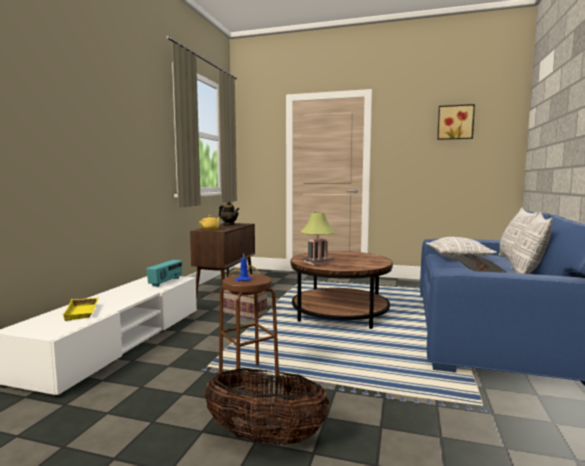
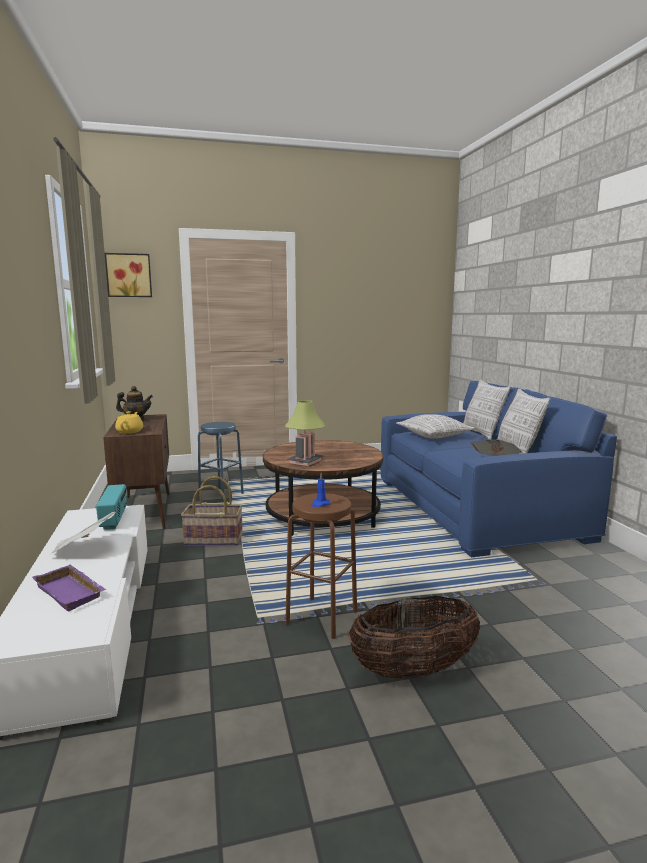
camera: 30 degrees left, 5 degrees up
(83, 312) = (72, 592): yellow tray -> purple tray
(126, 293) = (84, 549): none -> newspaper
(284, 288) = (221, 495): none -> blue stool
(455, 122) = (387, 280): picture -> picture (129, 275)

